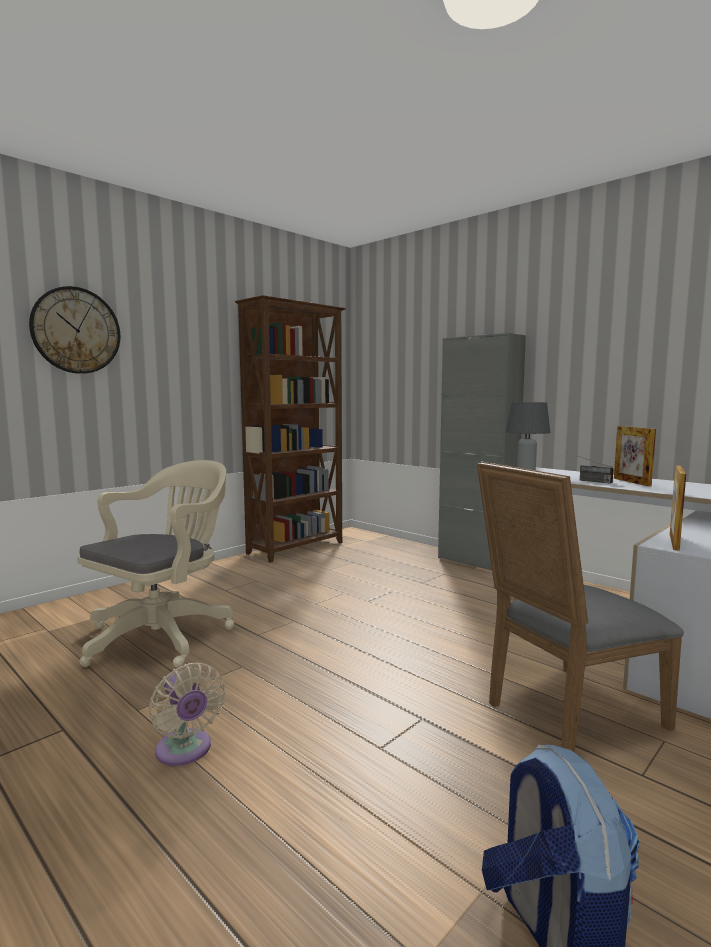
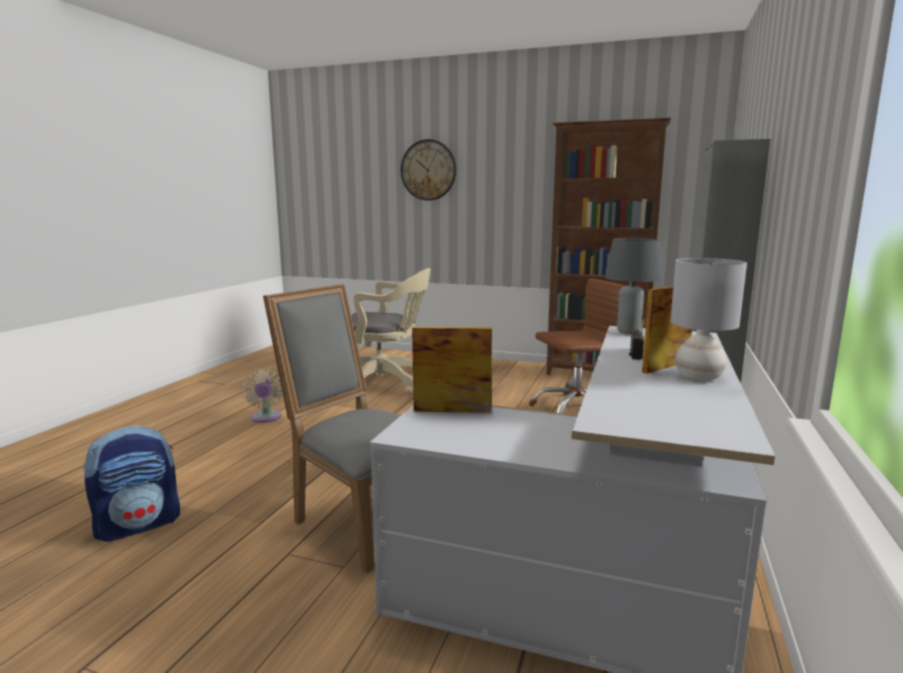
camera: 65 degrees right, 5 degrees up
(185, 751) = (266, 418): beige fan -> beige fan turned 45 degrees counterclockwise
(371, 574) = (575, 409): none -> brown office chair
(658, 482) = (698, 377): none -> grey table lamp

